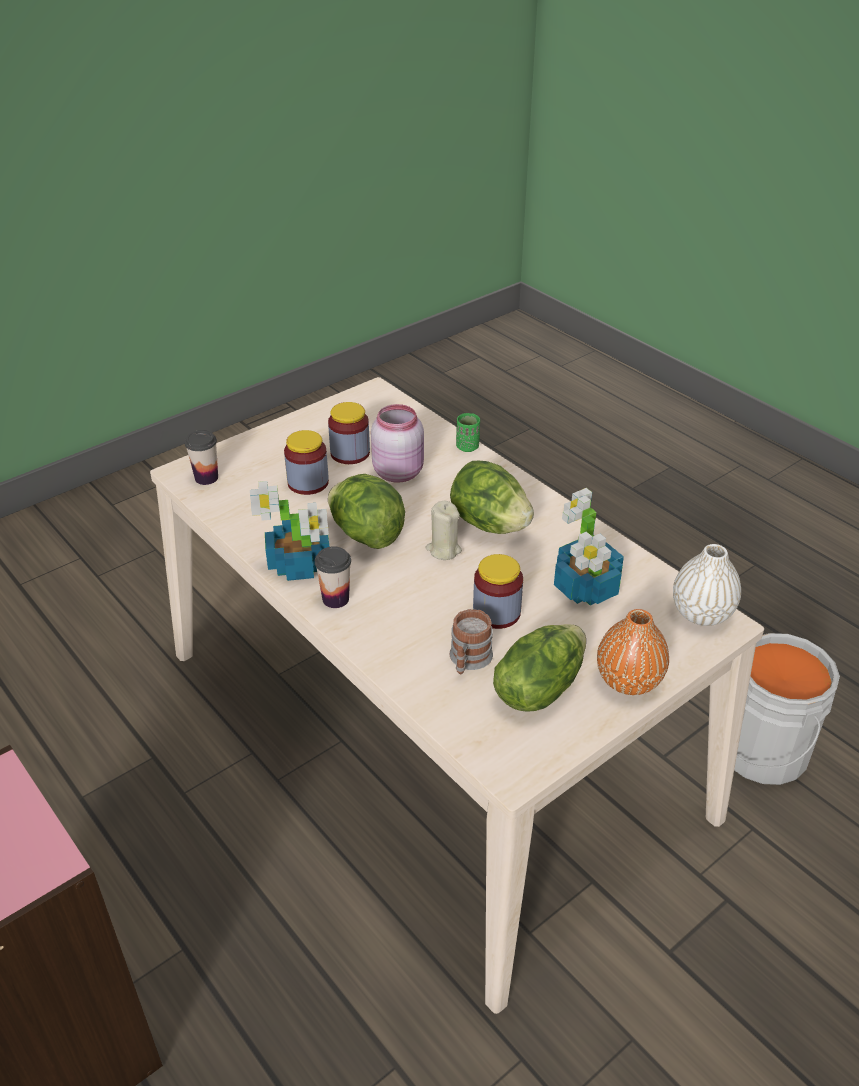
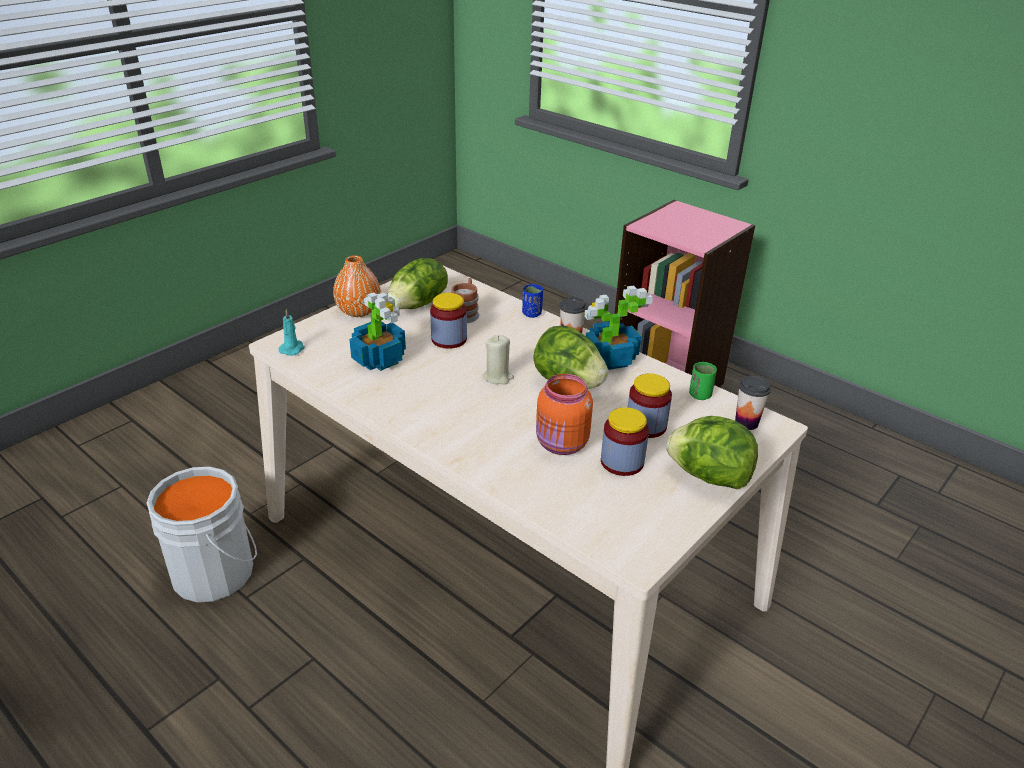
camera: 170 degrees right, 5 degrees down
(371, 651) = (532, 314): none -> blue cup
(398, 472) = (561, 445): pink jar -> orange jar
(467, 447) = (495, 481): green cup -> green cup (700, 395)
(489, 525) = (461, 400): lettuce -> lettuce (708, 477)
(701, 613) = (292, 349): white vase -> turquoise candle

